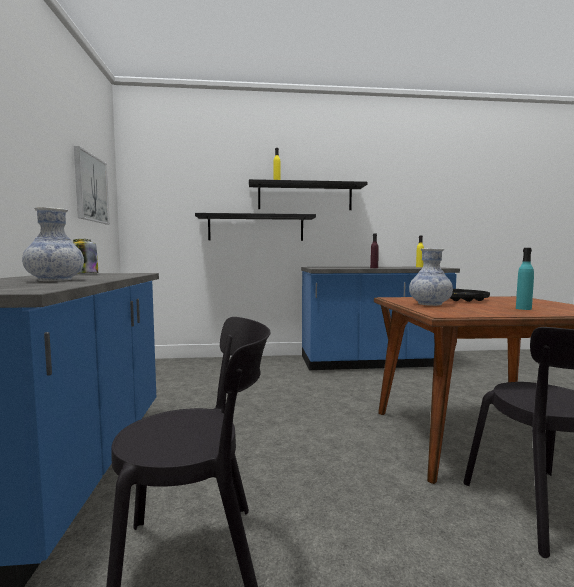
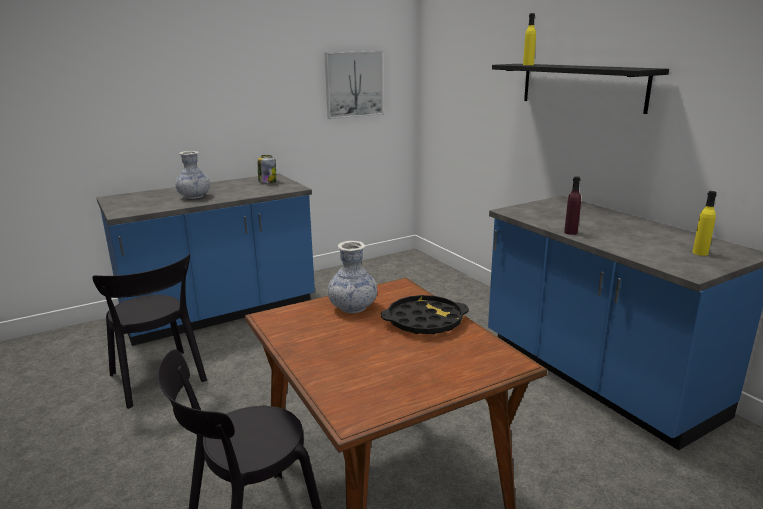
camera: 65 degrees right, 15 degrees up
(256, 228) = (520, 128): black shelf -> none
(523, 308) = (349, 358): turquoise bottle -> none

